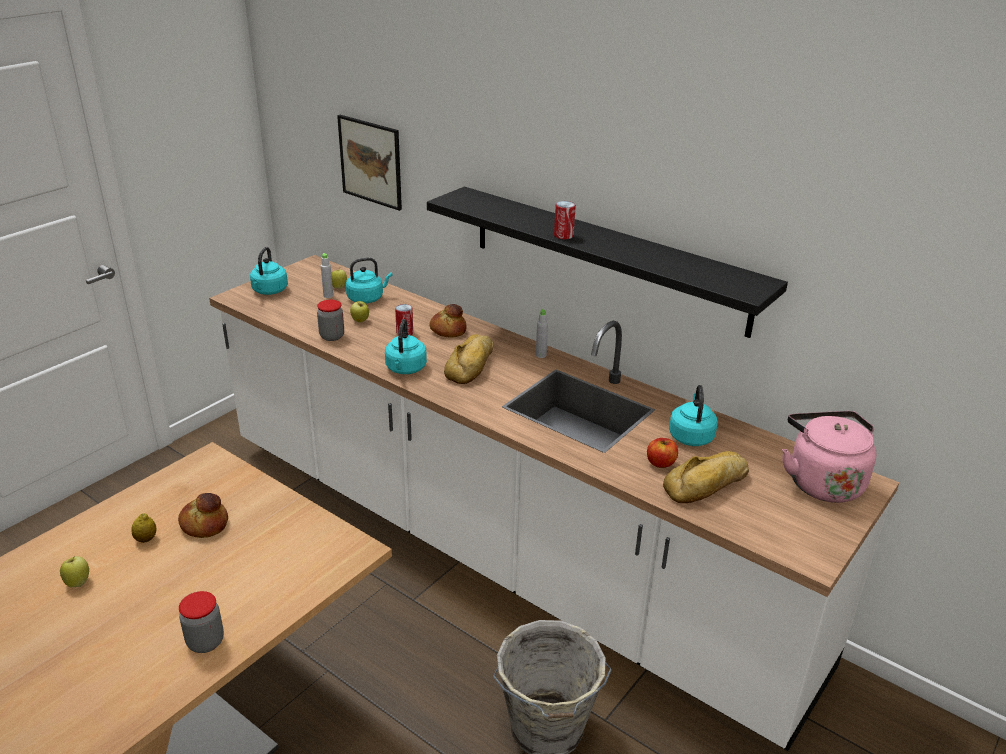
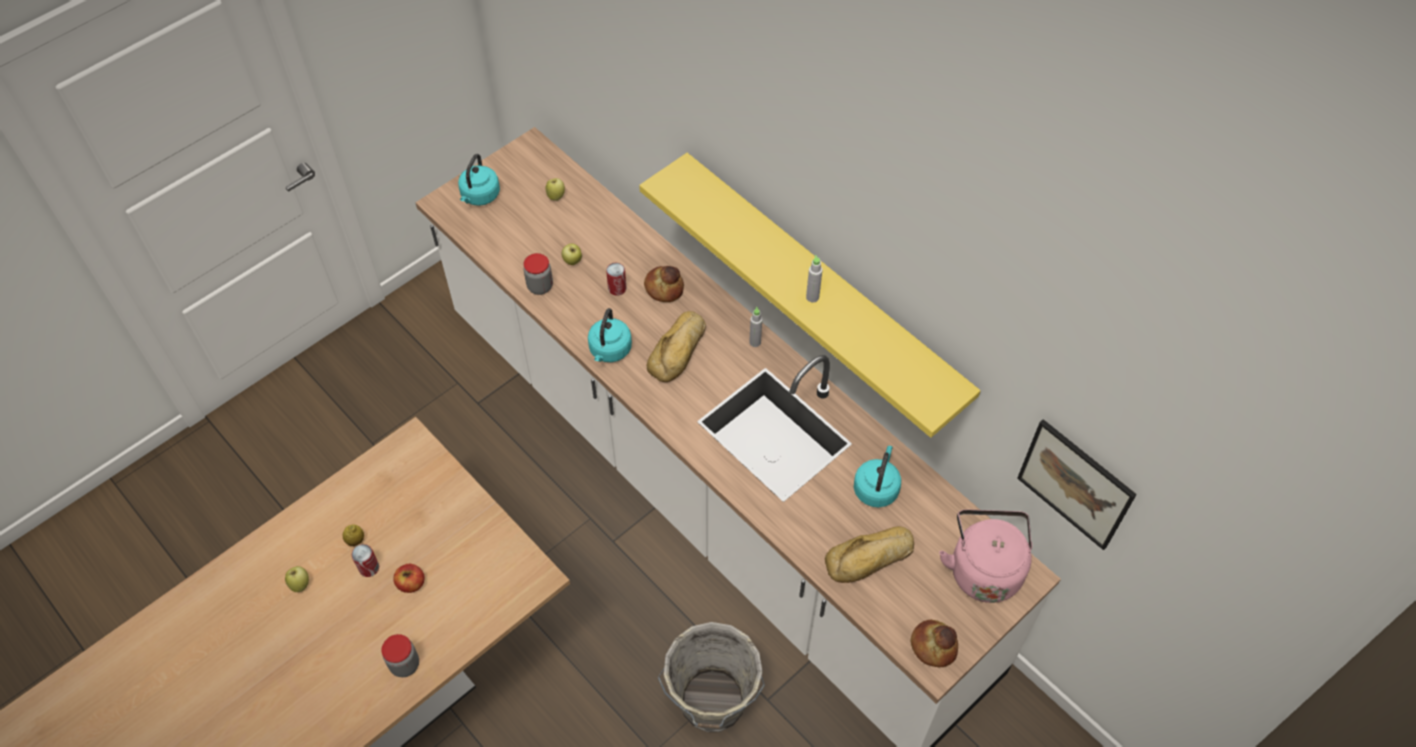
camera: 10 degrees right, 25 degrees up
(205, 524) = (407, 528): bread -> bread (933, 646)
(328, 295) = (543, 211): grey bottle -> grey bottle (812, 297)
(367, 298) = (585, 220): turquoise kettle -> none
(371, 162) = (592, 77): picture -> picture (1075, 484)
(563, 235) = (771, 275): can -> can (369, 568)
(606, 258) = (822, 285): black shelf -> yellow shelf
(660, 463) = (834, 523): apple -> apple (411, 583)

